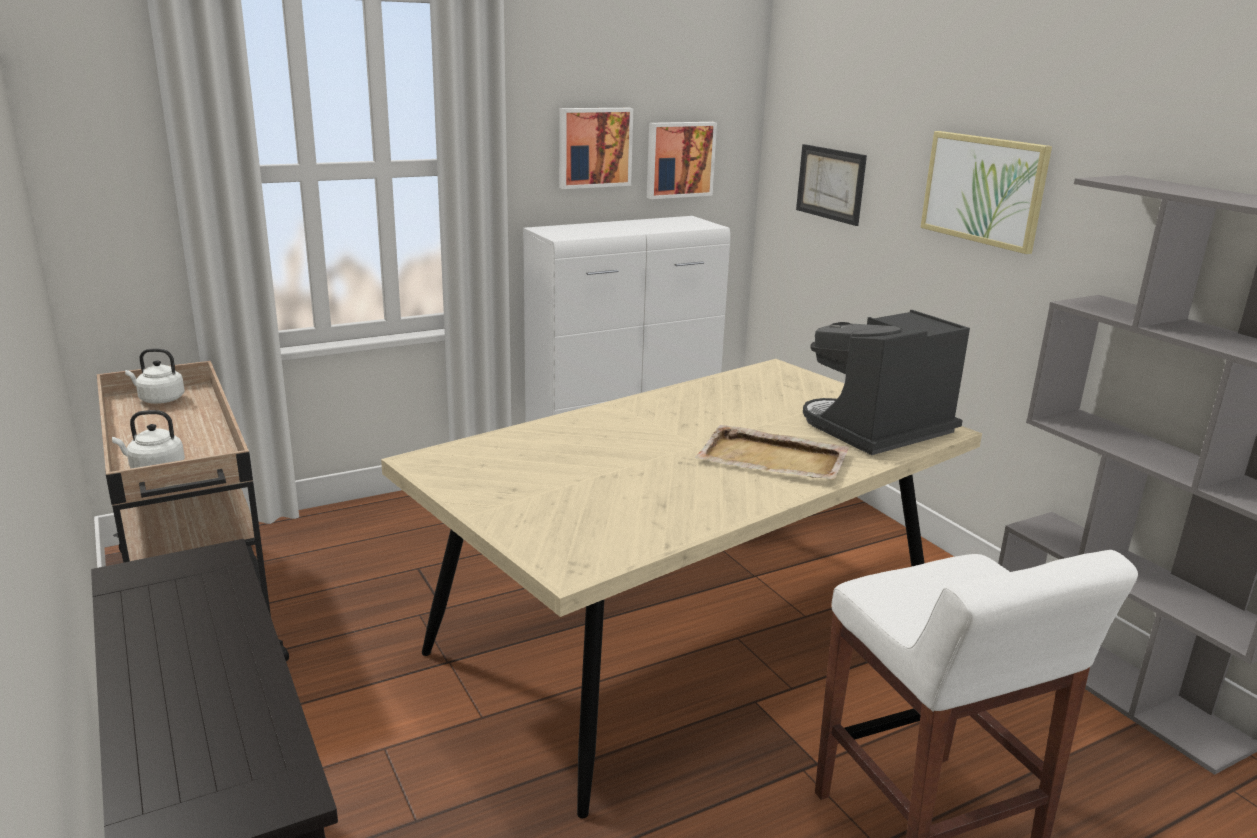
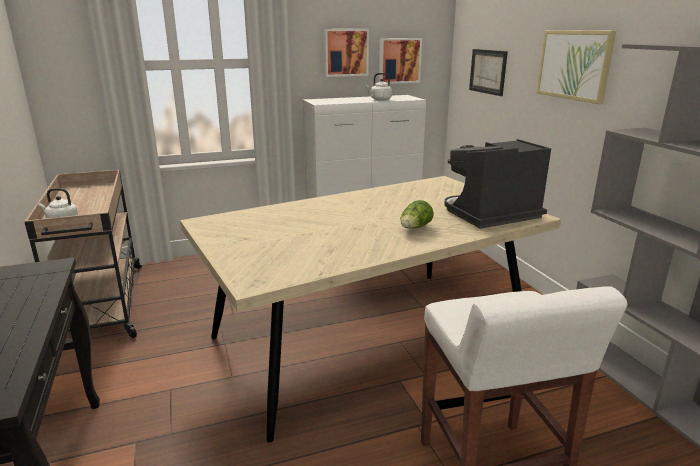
camera: 10 degrees right, 0 degrees up
(159, 399) = (88, 189): white kettle -> white kettle (379, 99)
(774, 459) = (415, 228): beige tray -> lettuce

